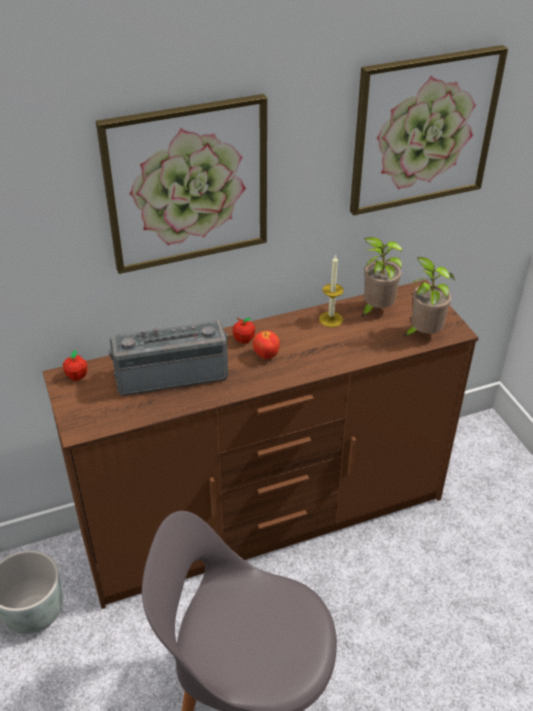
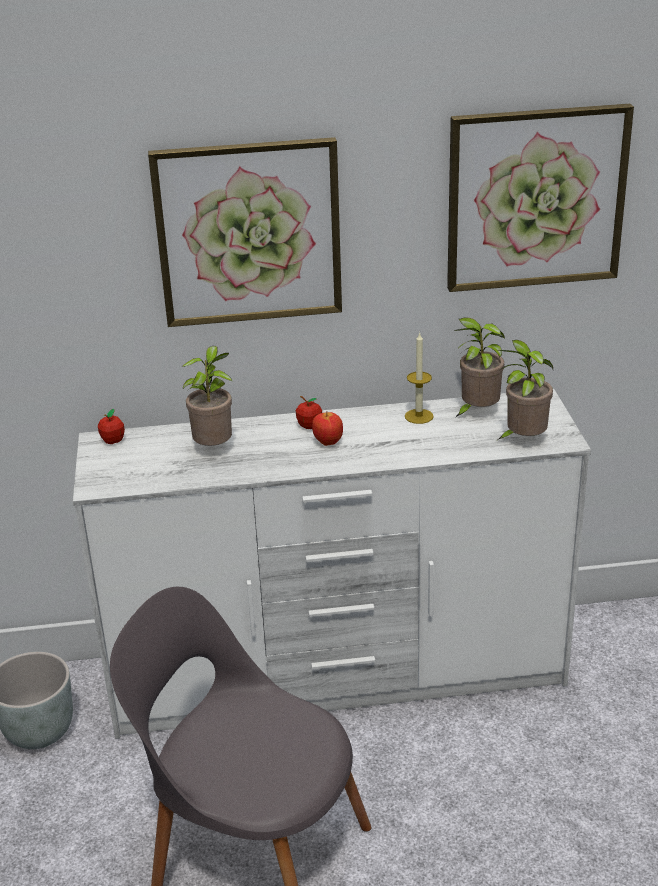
camera: 15 degrees right, 10 degrees down
(171, 373) = (215, 448): radio -> potted plant
(266, 519) = (339, 676): brown dresser -> white dresser

